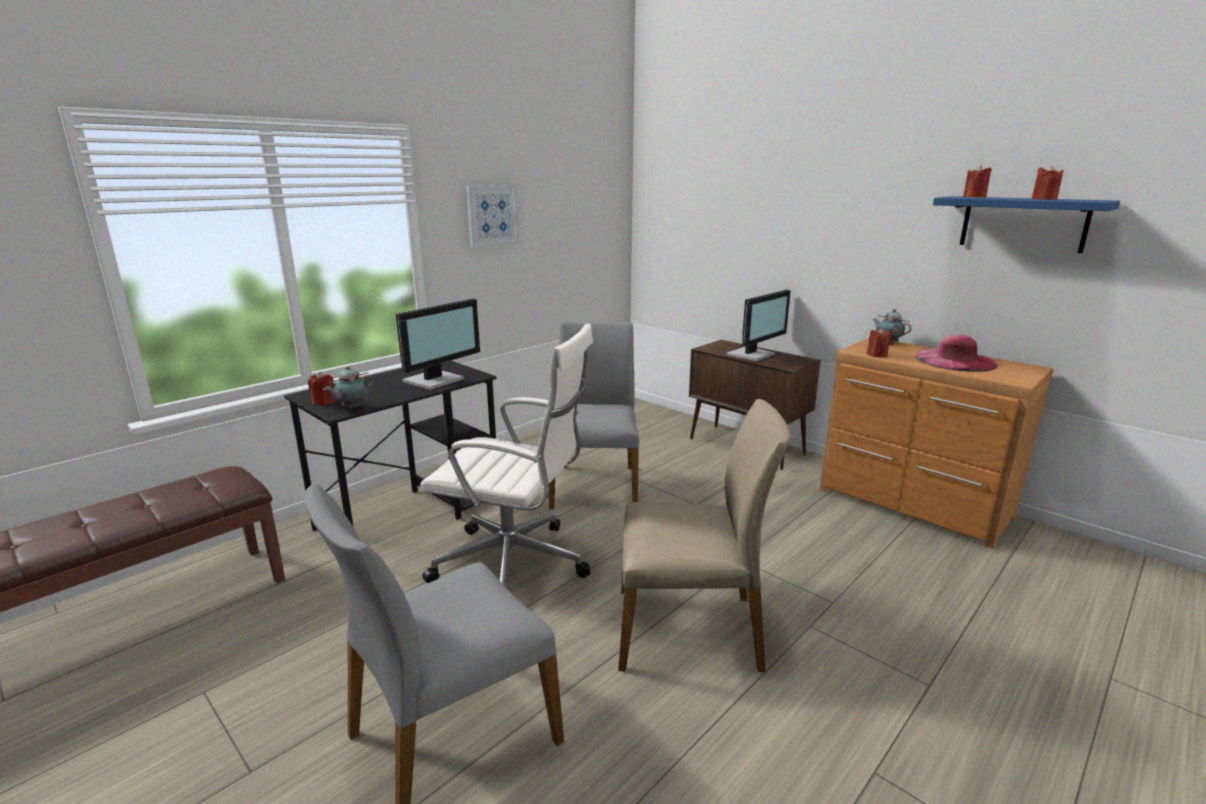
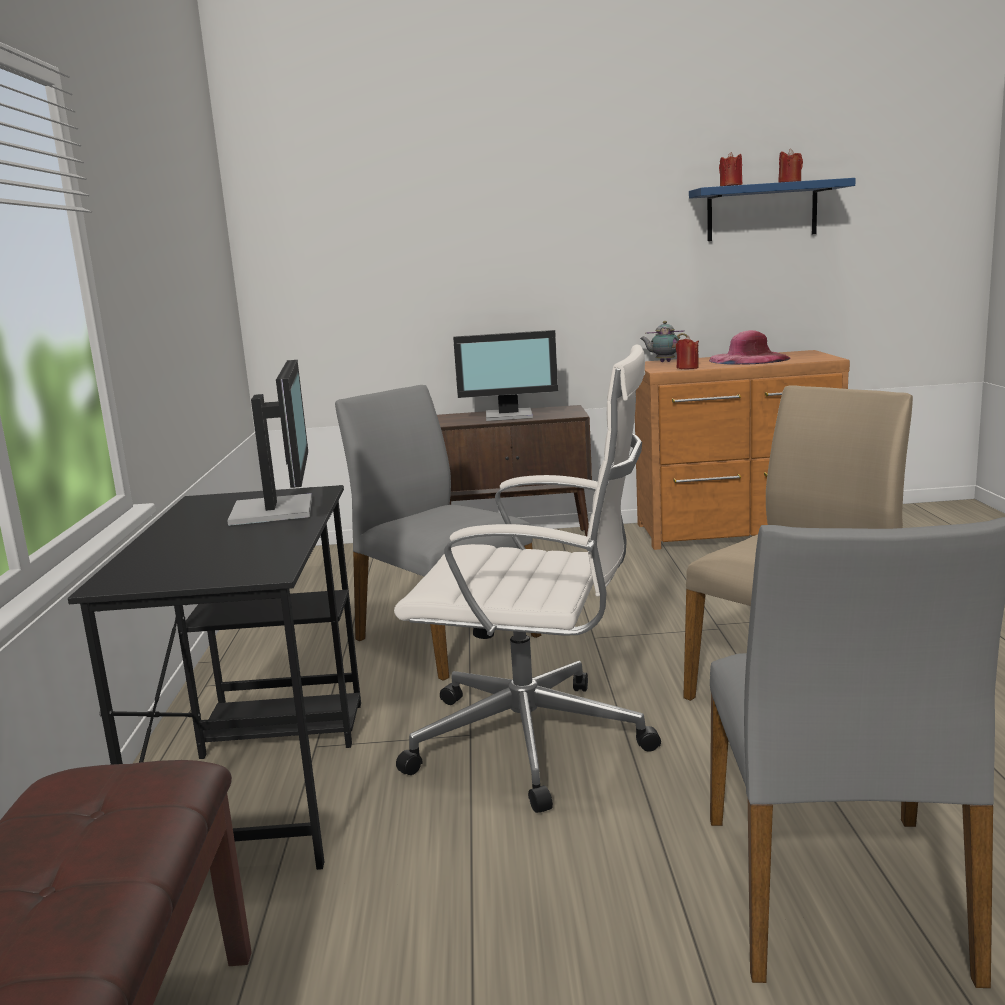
camera: 45 degrees left, 5 degrees down
(324, 402) = (190, 575): red candle -> none
(351, 408) = (268, 563): teapot -> none
(492, 215) = (143, 248): picture -> none
(515, 565) = (536, 742): white office chair -> white office chair turned 45 degrees clockwise
(752, 354) = (509, 416): monitor -> monitor turned 90 degrees clockwise

